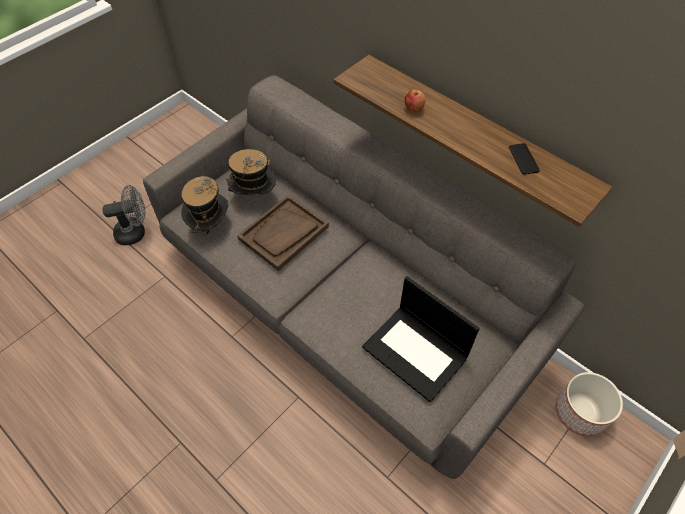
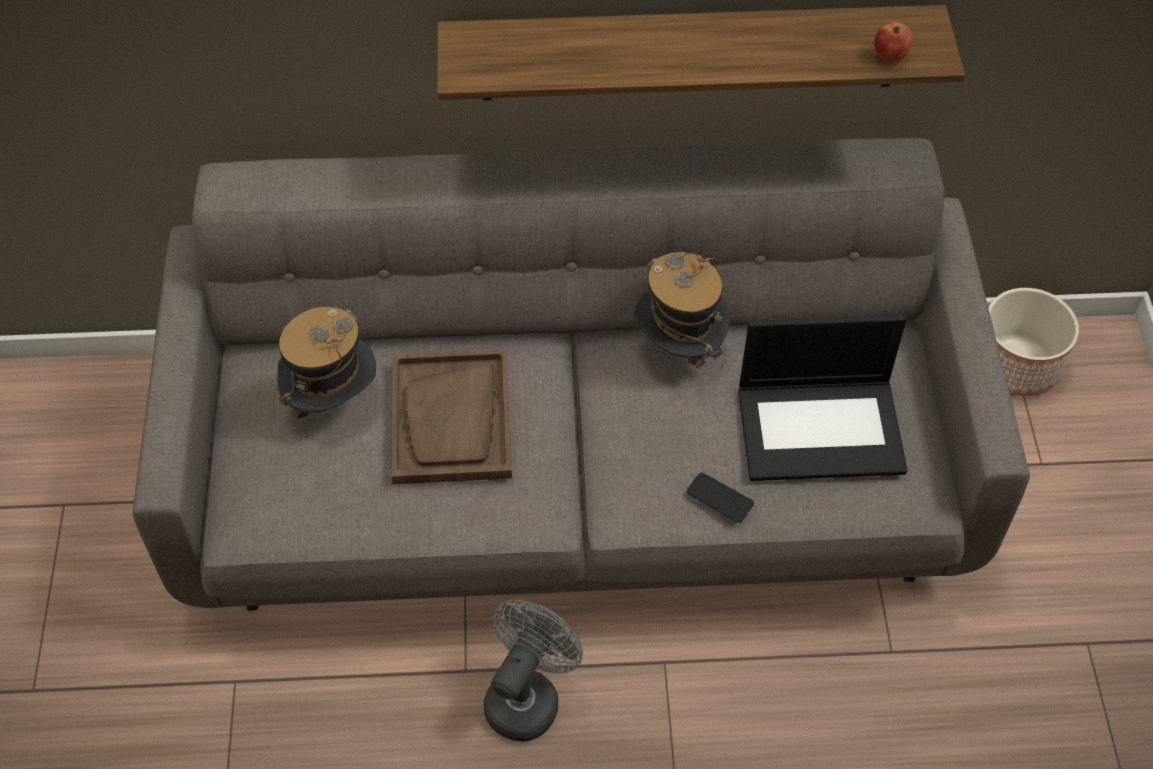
camera: 45 degrees left, 0 degrees up
(135, 232) = (84, 659): grey fan -> grey fan (527, 695)
(210, 226) = (314, 503): hat -> hat (679, 348)
(413, 109) = (605, 62): apple -> apple (890, 56)
(523, 159) = (816, 38): phone -> phone (720, 498)

